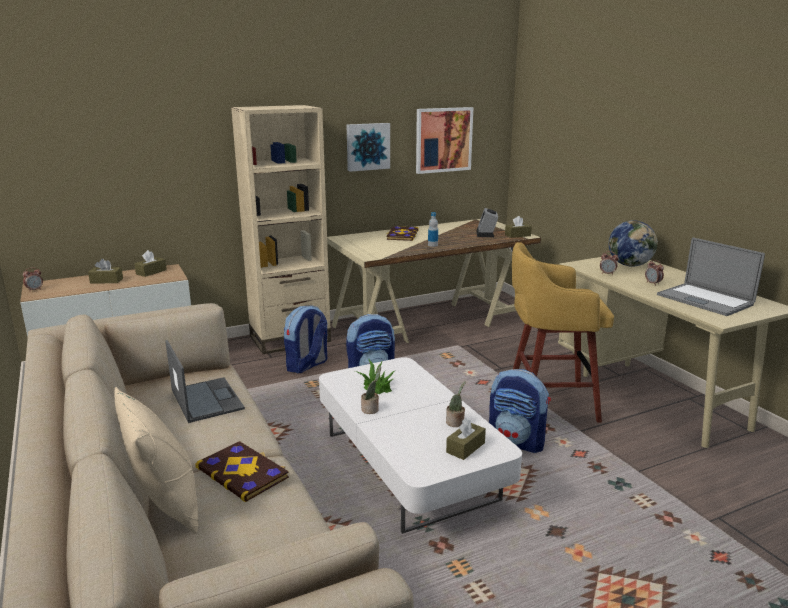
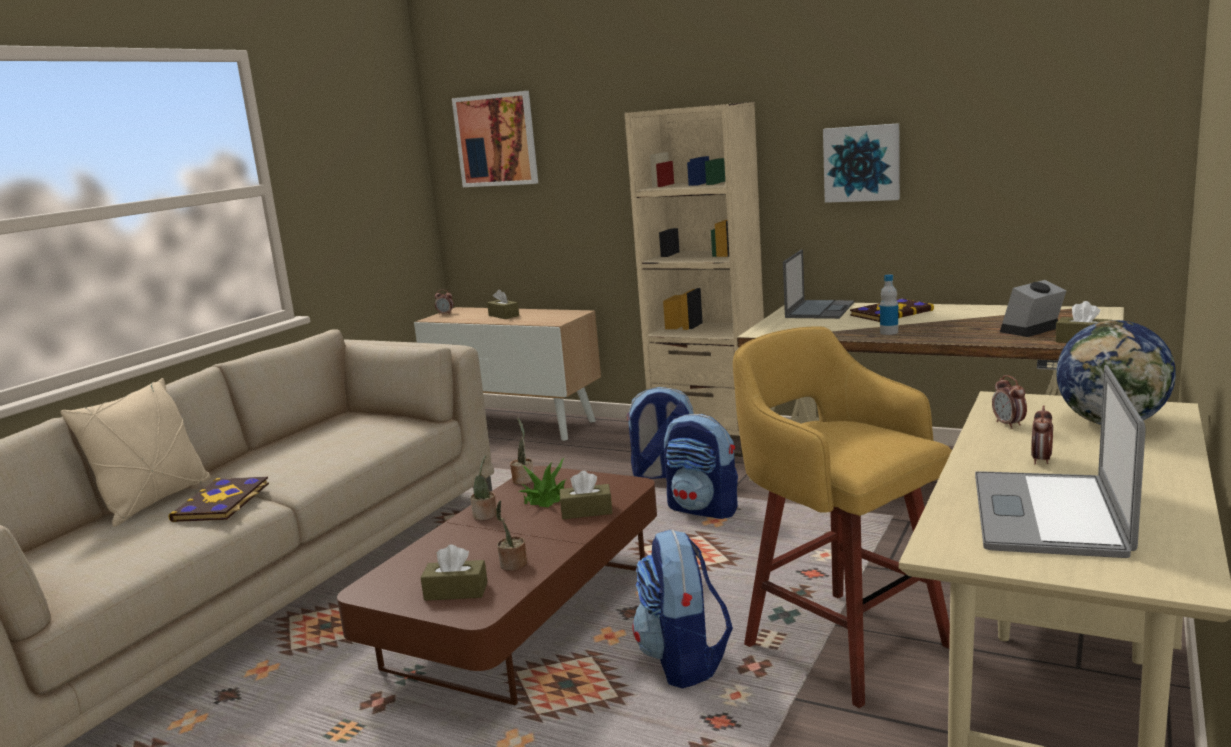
camera: 55 degrees right, 5 degrees down
(151, 272) = (553, 314): brown tissue box -> brown tissue box (586, 511)
(206, 399) = (349, 440): laptop -> laptop (819, 310)
(336, 384) = (523, 479): none -> potted plant
(409, 466) = (522, 618): white coffee table -> brown coffee table
(443, 140) = (1016, 151): picture -> picture (496, 140)

